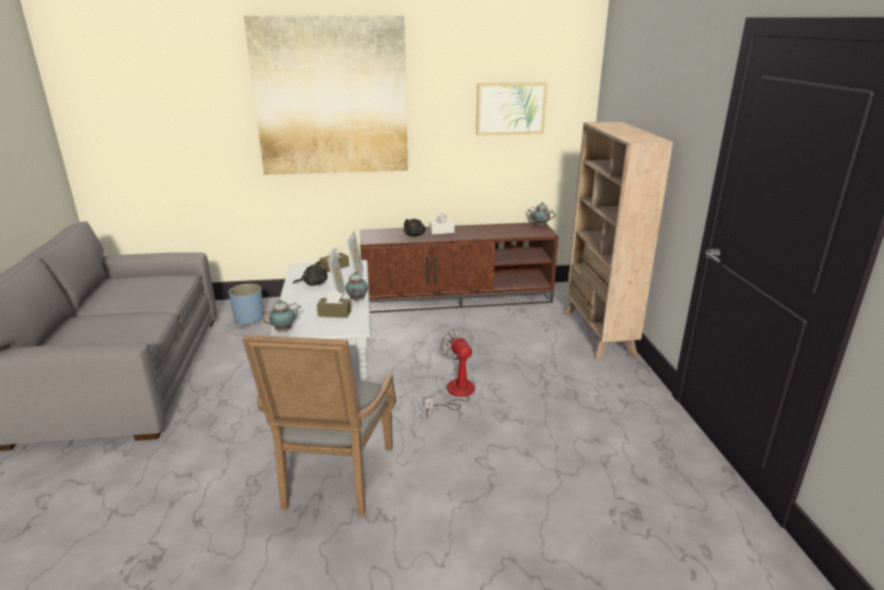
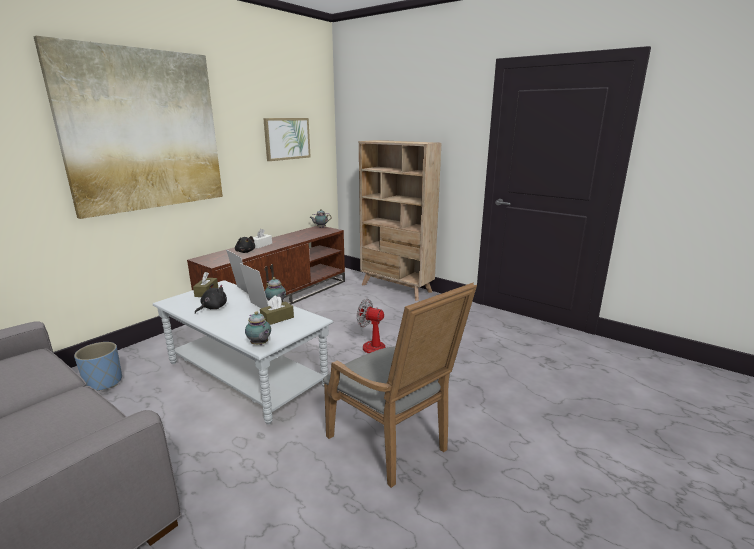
camera: 45 degrees left, 5 degrees down
(285, 330) = (259, 344): teapot -> teapot turned 135 degrees clockwise

